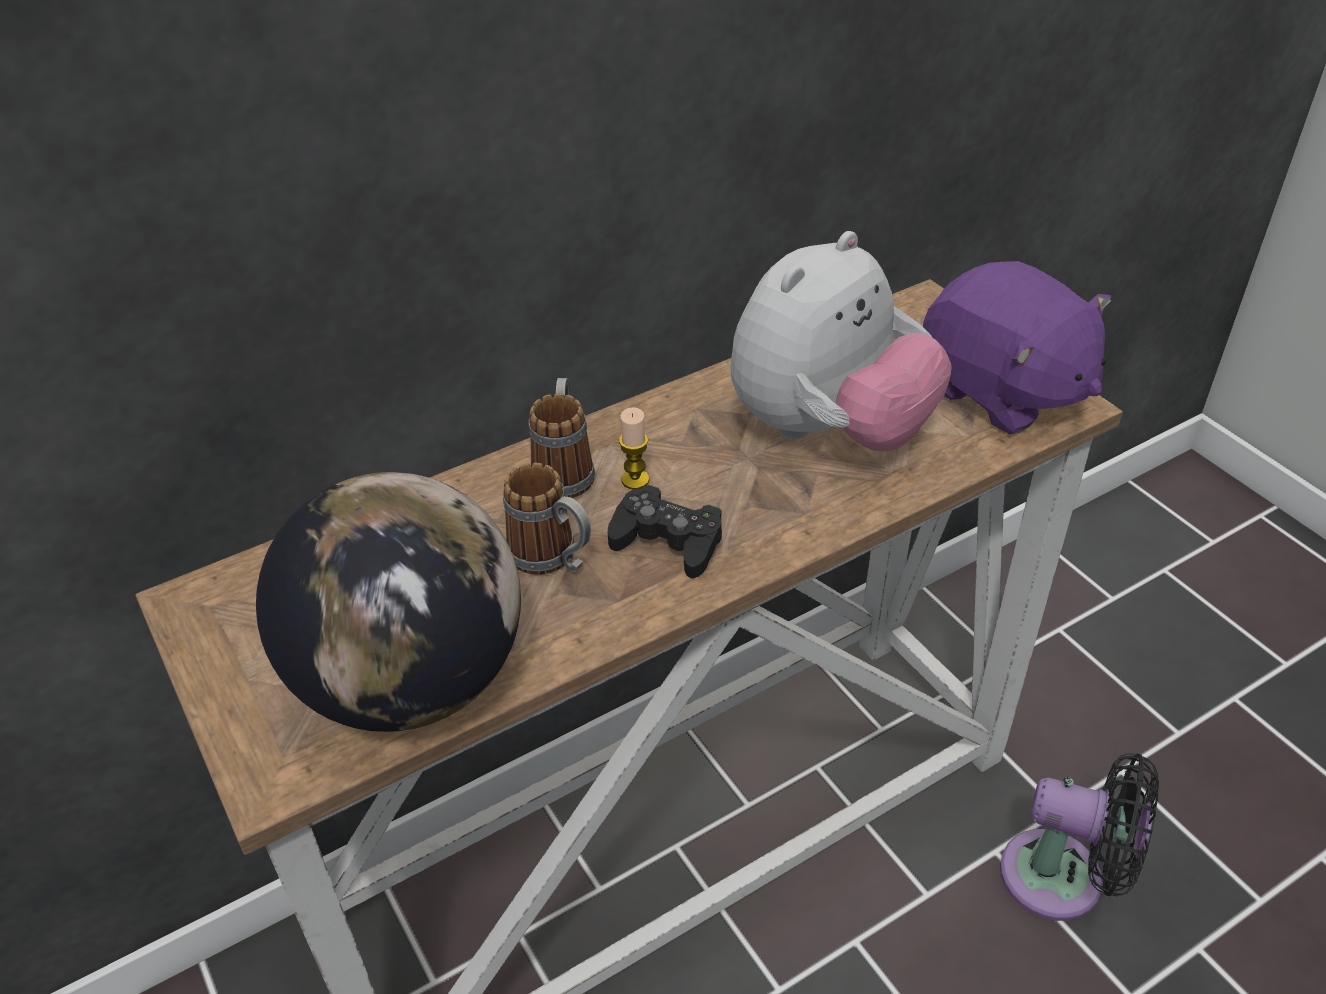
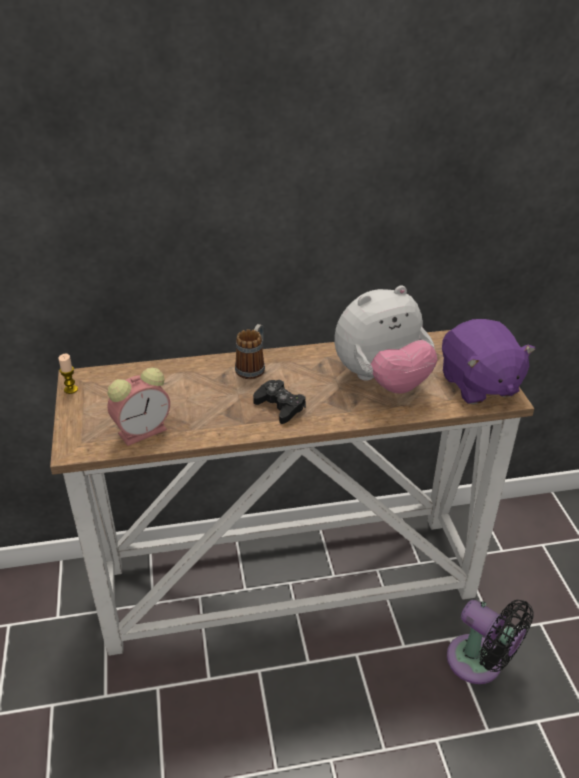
camera: 20 degrees right, 5 degrees down
(412, 682) = (144, 430): globe -> alarm clock
(553, 559) = (227, 400): mug -> none
(635, 480) = (281, 379): candle -> candle (71, 389)

